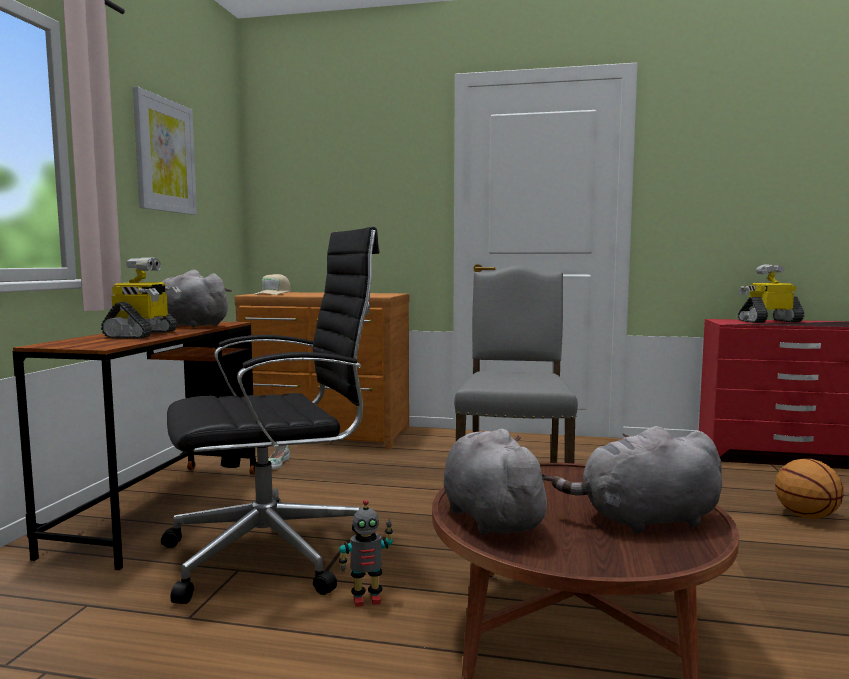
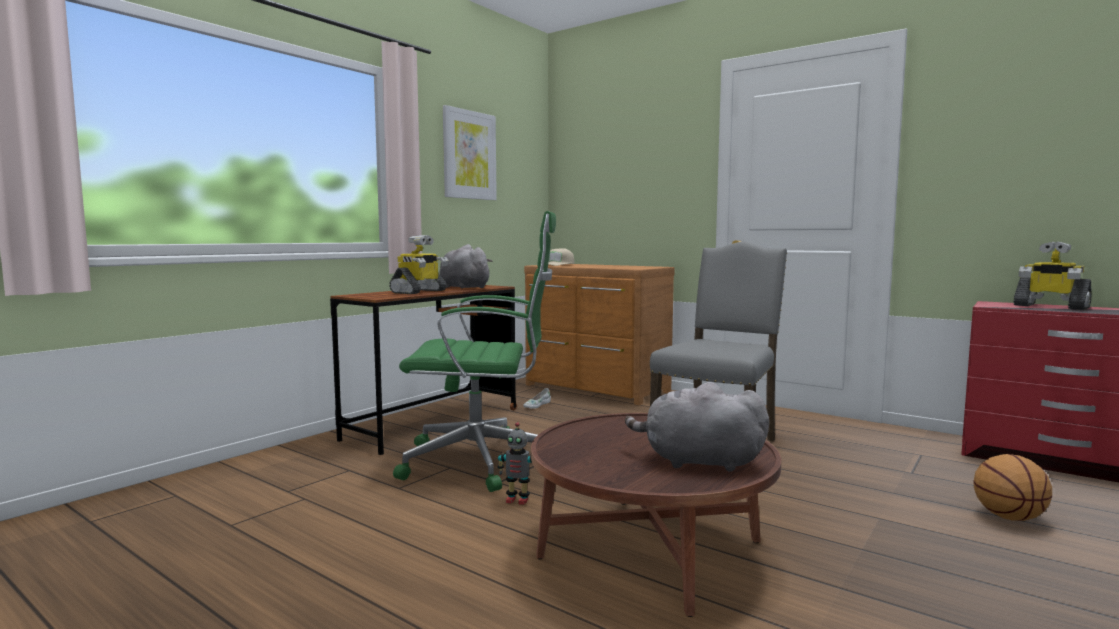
camera: 25 degrees right, 0 degrees up
(275, 552) = (483, 461): black office chair -> green office chair
(490, 517) = (578, 442): grey plush toy -> none
(769, 321) = (1050, 306): toy robot -> toy robot turned 150 degrees counterclockwise

